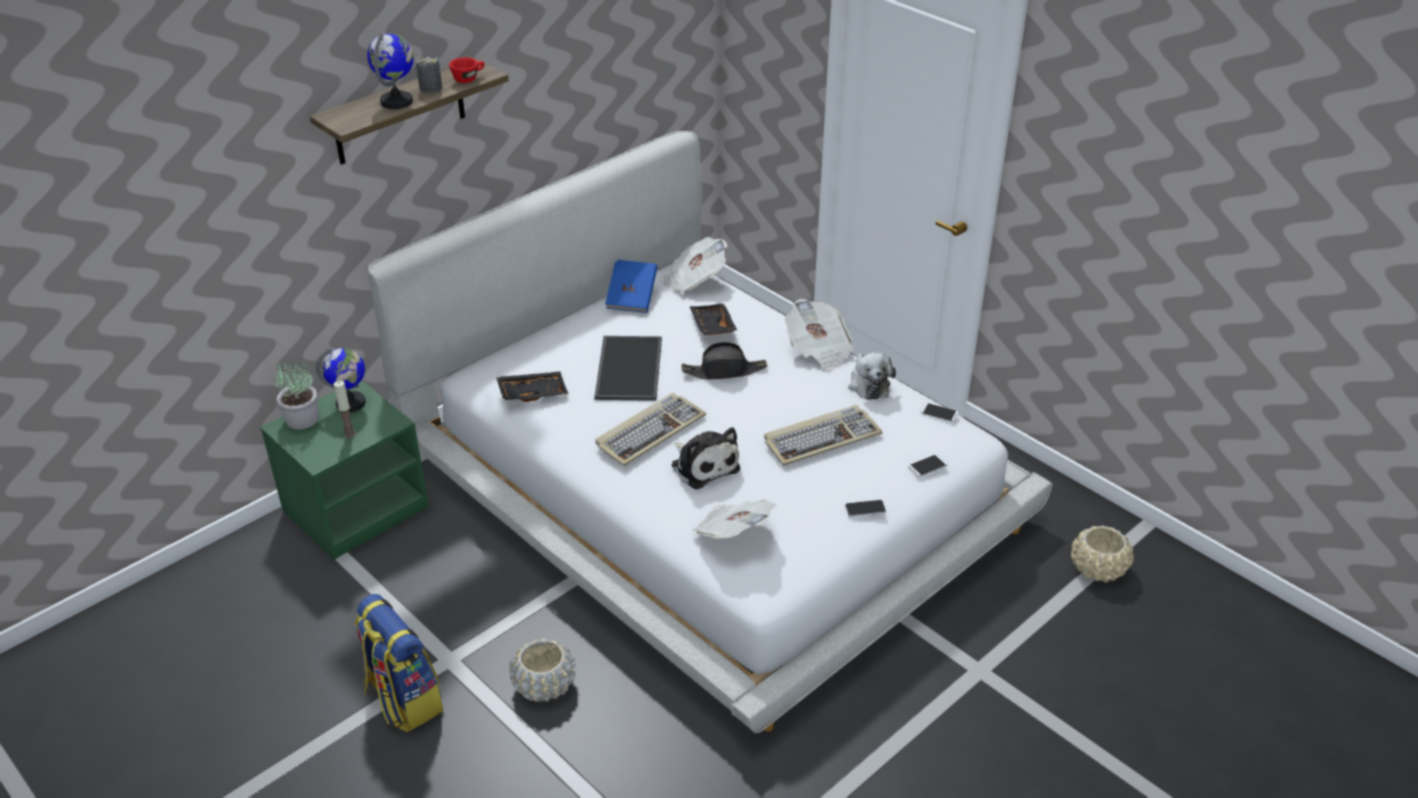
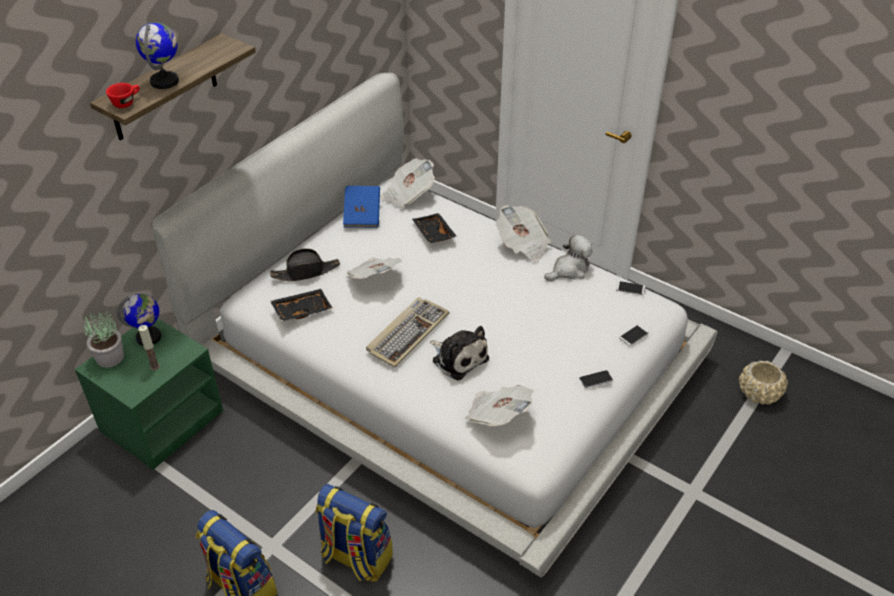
camera: 10 degrees left, 5 degrees up
(430, 88) = (191, 66): can -> none
(468, 78) = (222, 54): red cup -> red cup (126, 102)
(544, 685) = (355, 557): beige planter -> backpack
(627, 368) = (374, 278): tray -> newspaper
(724, 371) = (453, 272): black hat -> black hat (306, 272)
(822, 438) = (546, 322): keyboard -> none
(868, 384) = (569, 270): plush toy -> plush toy turned 105 degrees counterclockwise

